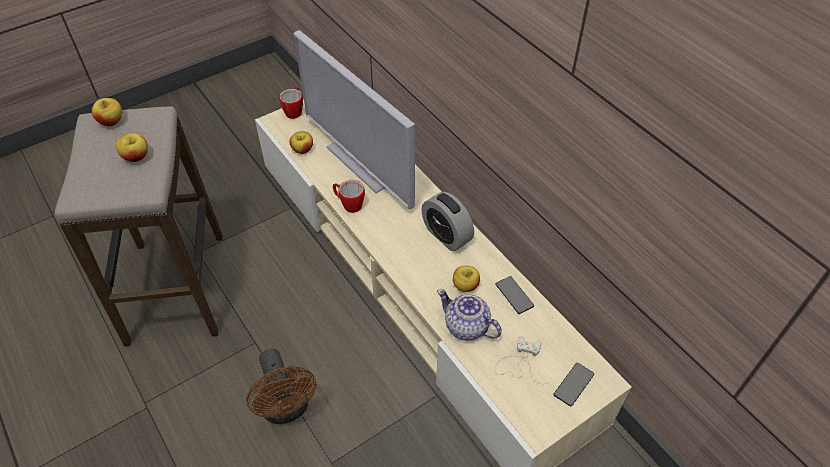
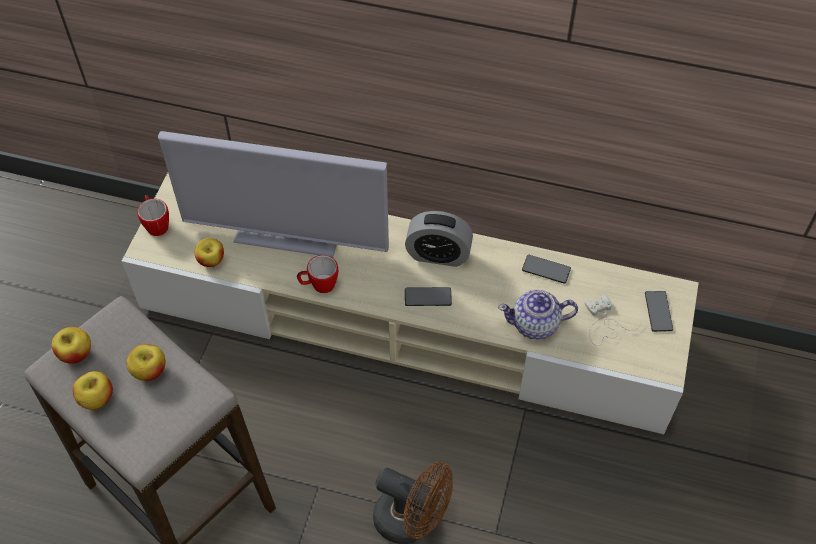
camera: 40 degrees left, 5 degrees up
(410, 258) = (428, 297): none -> phone
(465, 286) = (499, 289): apple -> apple (97, 398)

